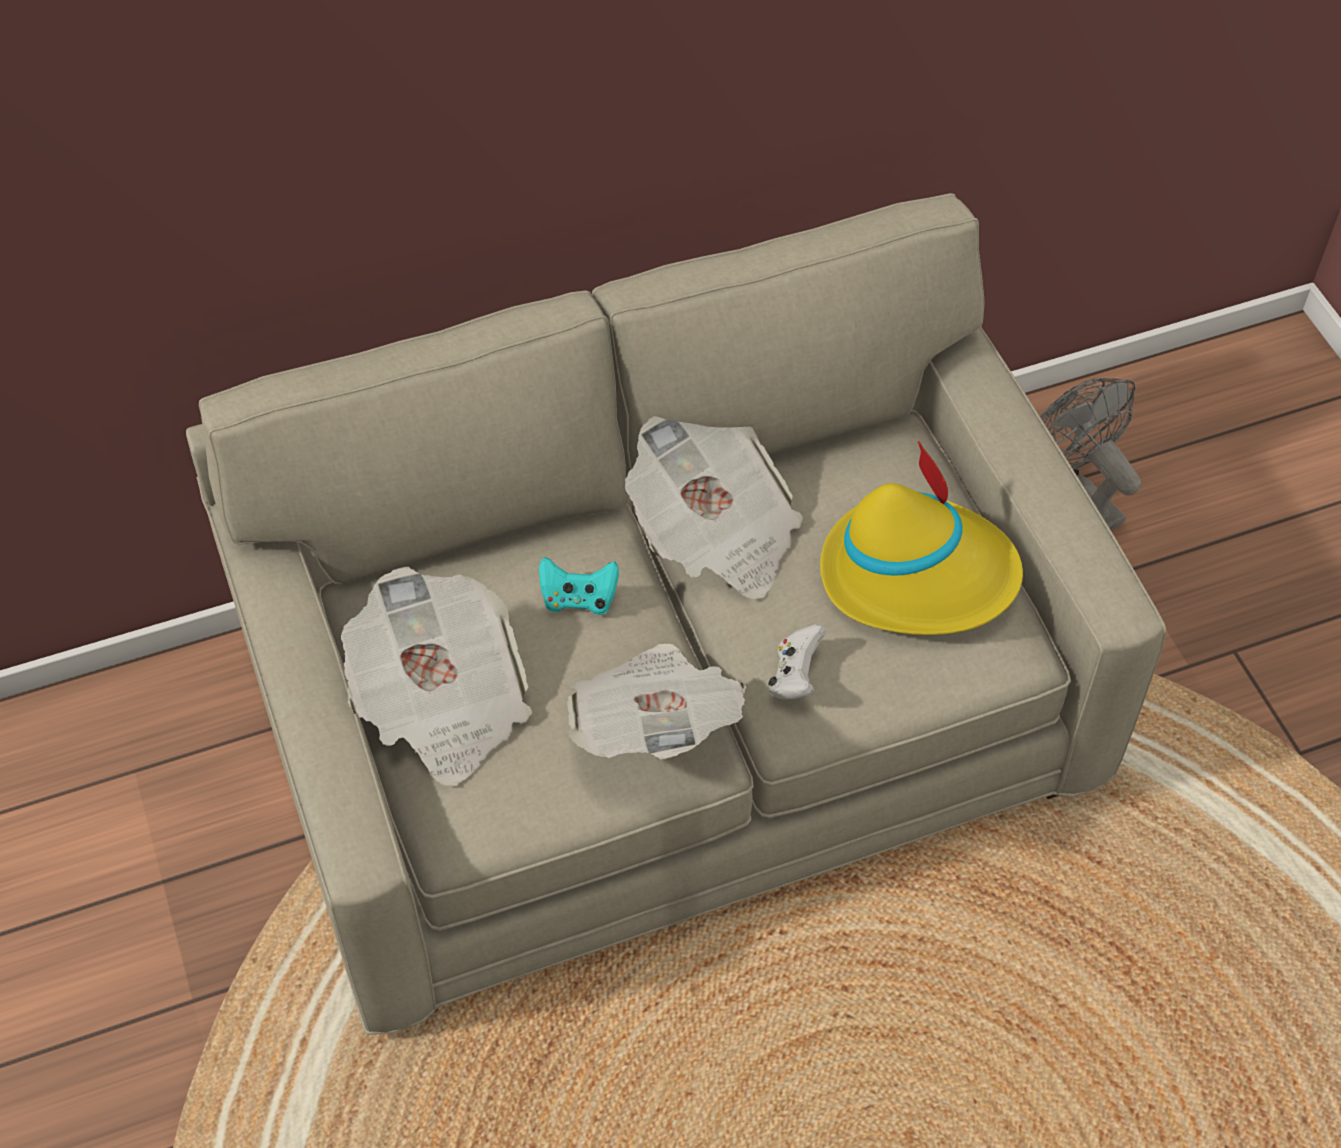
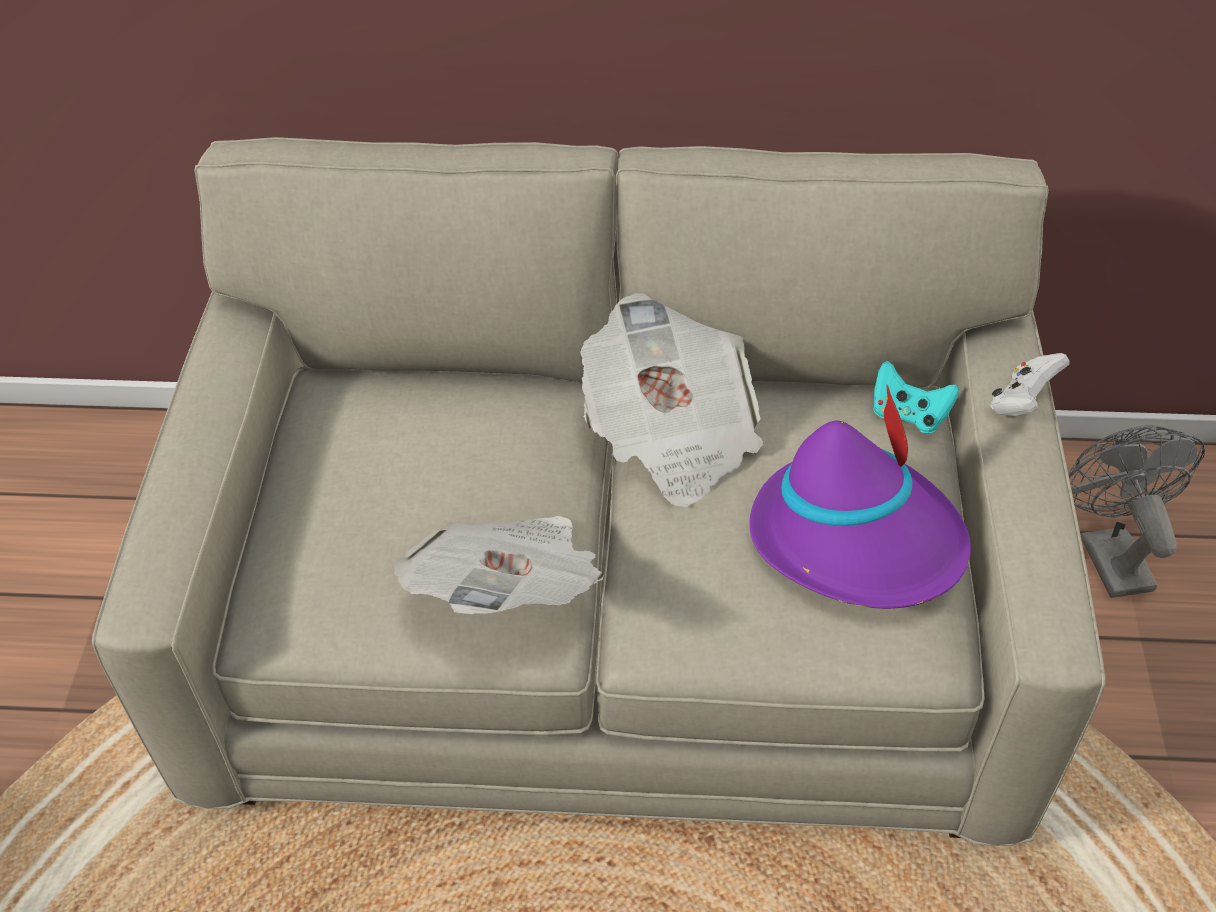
camera: 25 degrees right, 5 degrees down
(442, 703) = (326, 499): newspaper -> none
(579, 599) = (507, 449): turquoise game controller -> turquoise game controller (908, 414)
(795, 677) = (676, 594): white game controller -> white game controller (1022, 402)
(918, 574) = (857, 538): yellow hat -> purple hat

